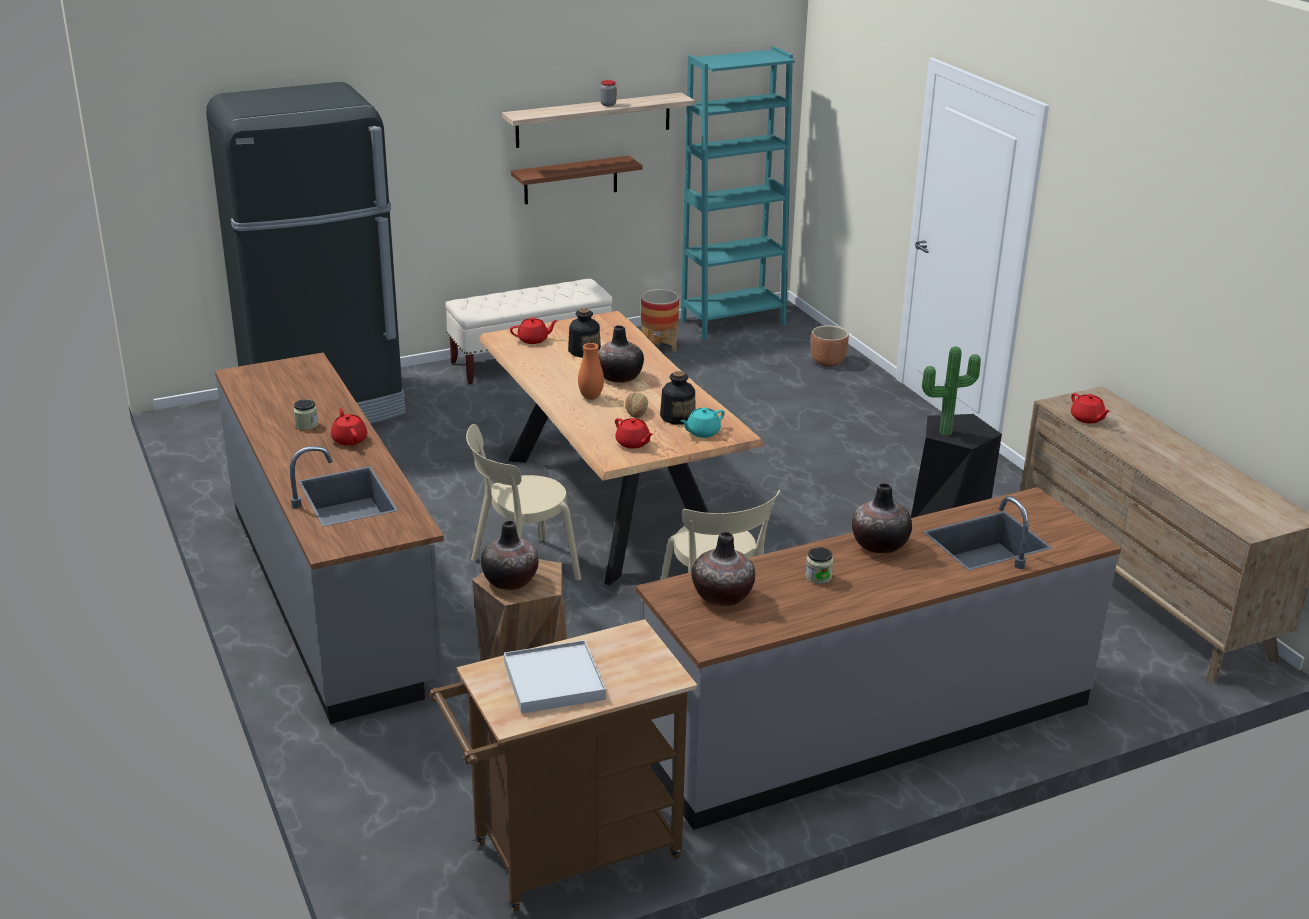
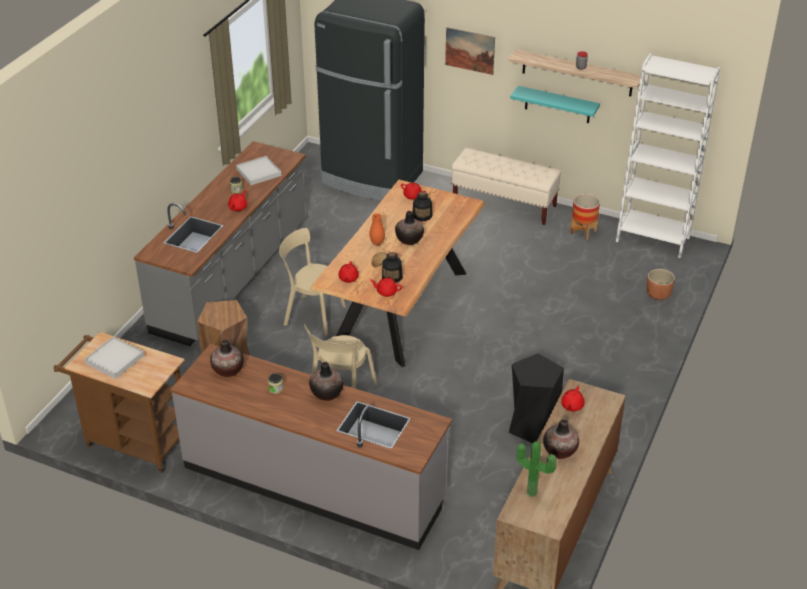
camera: 50 degrees right, 10 degrees up
(298, 395) = (258, 172): none -> white tray
(431, 139) = (470, 50): none -> picture
(510, 581) = (216, 312): vase -> vase (560, 451)
(570, 180) = (557, 105): brown shelf -> turquoise shelf
(702, 432) = (386, 292): turquoise teapot -> red teapot
(733, 322) = (653, 239): turquoise bookcase -> white bookcase
(944, 431) = (527, 366): potted plant -> potted plant (532, 491)

